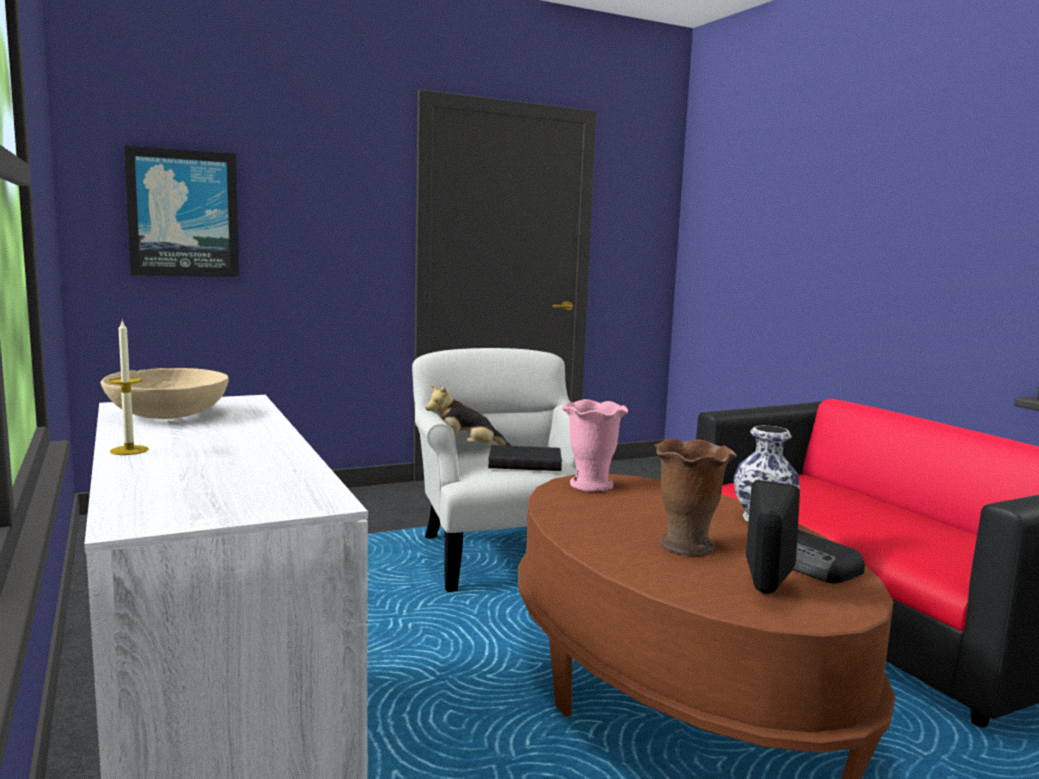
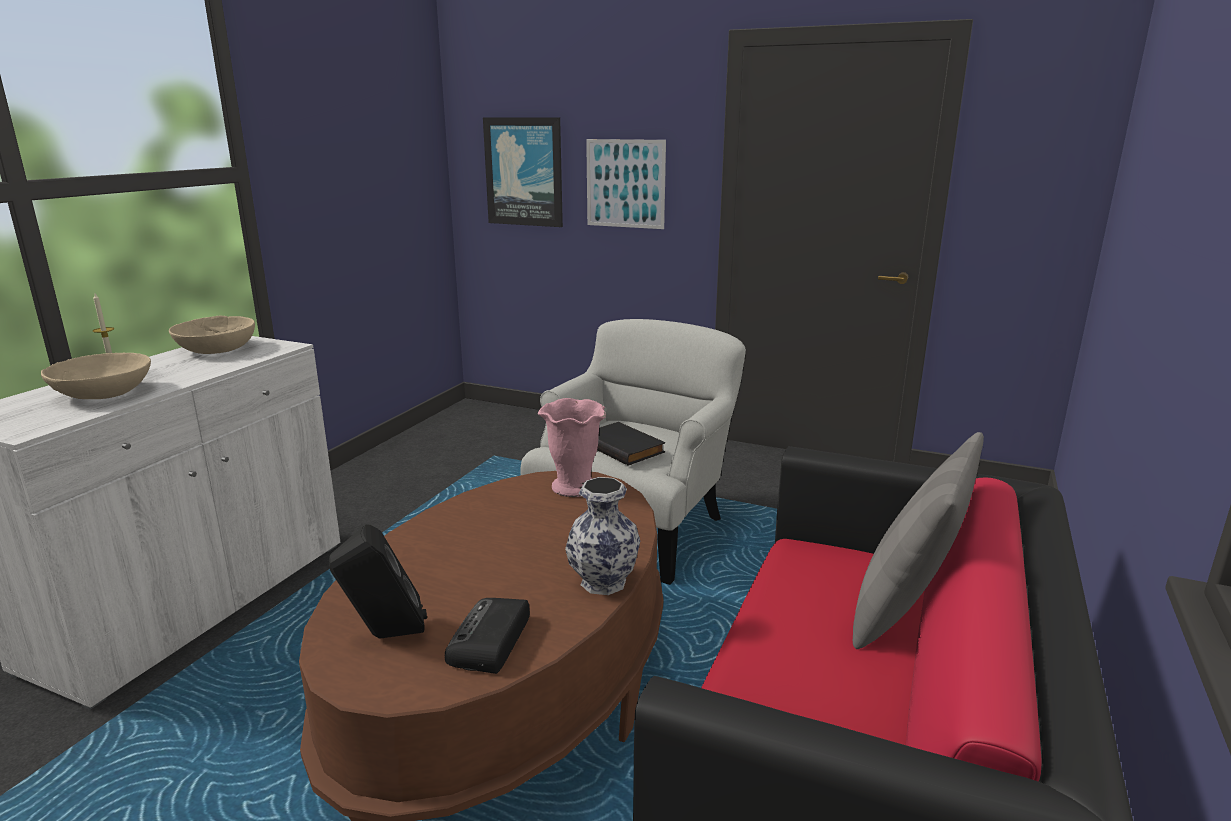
camera: 50 degrees right, 10 degrees up
(234, 463) = (103, 394): none -> beige bowl
(316, 228) = (625, 184): none -> picture
(466, 450) = (617, 420): plush toy -> none
(687, 545) = (467, 570): brown vase -> none
(848, 491) = (905, 609): none -> grey pillow

